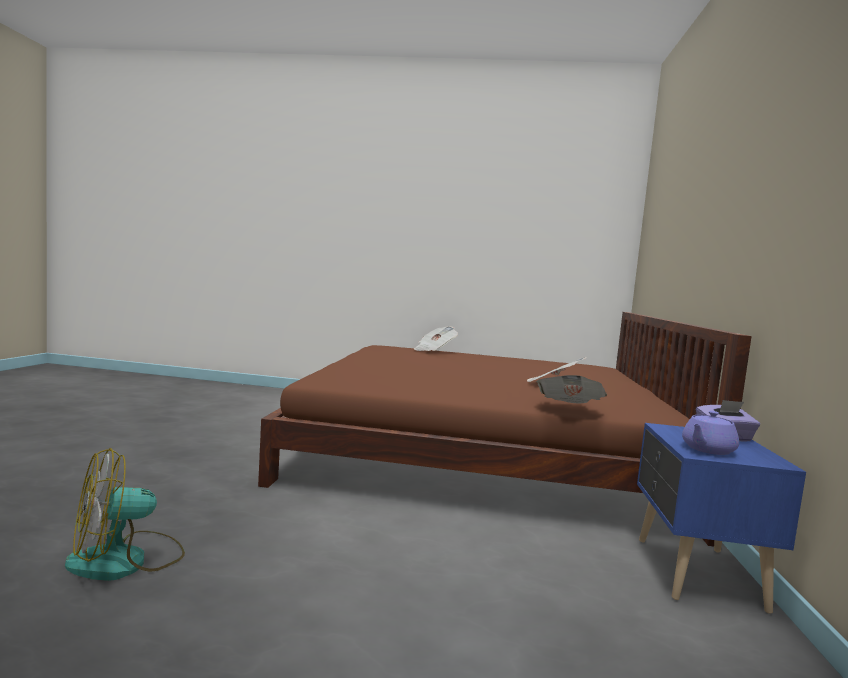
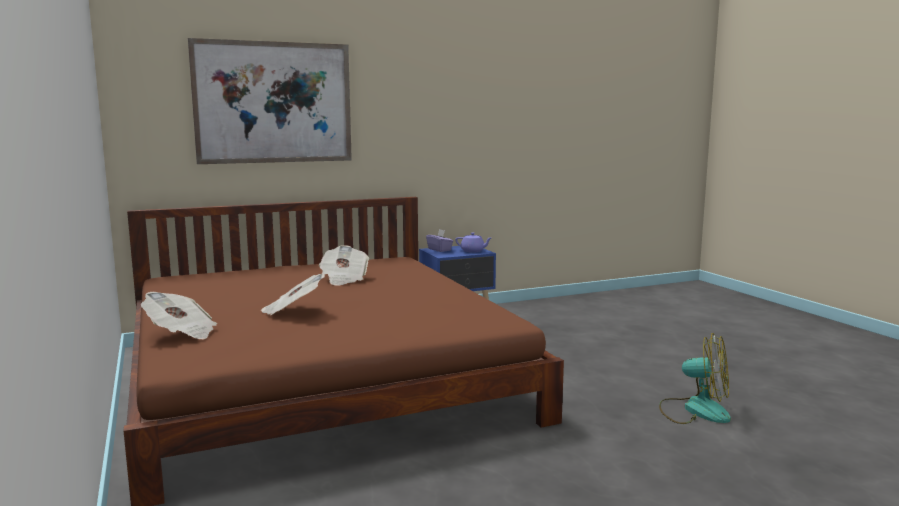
camera: 120 degrees left, 5 degrees up
(569, 409) = (429, 270): newspaper -> newspaper (292, 311)
(689, 204) = (274, 102): none -> picture

